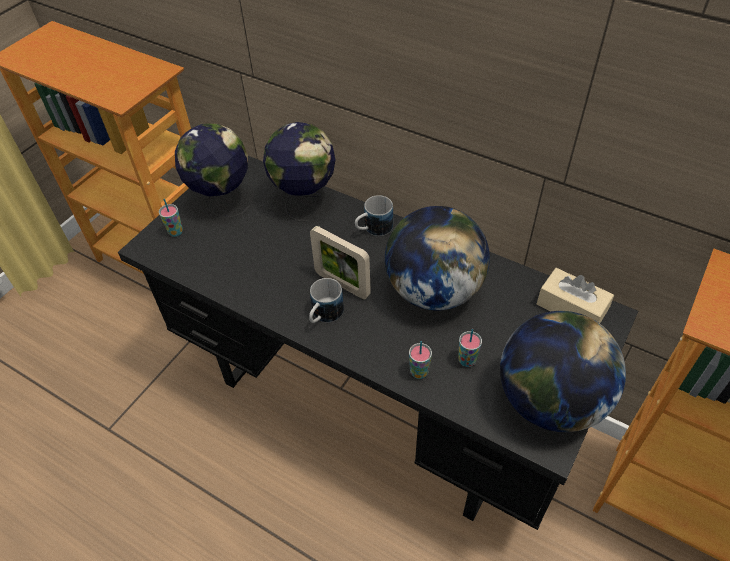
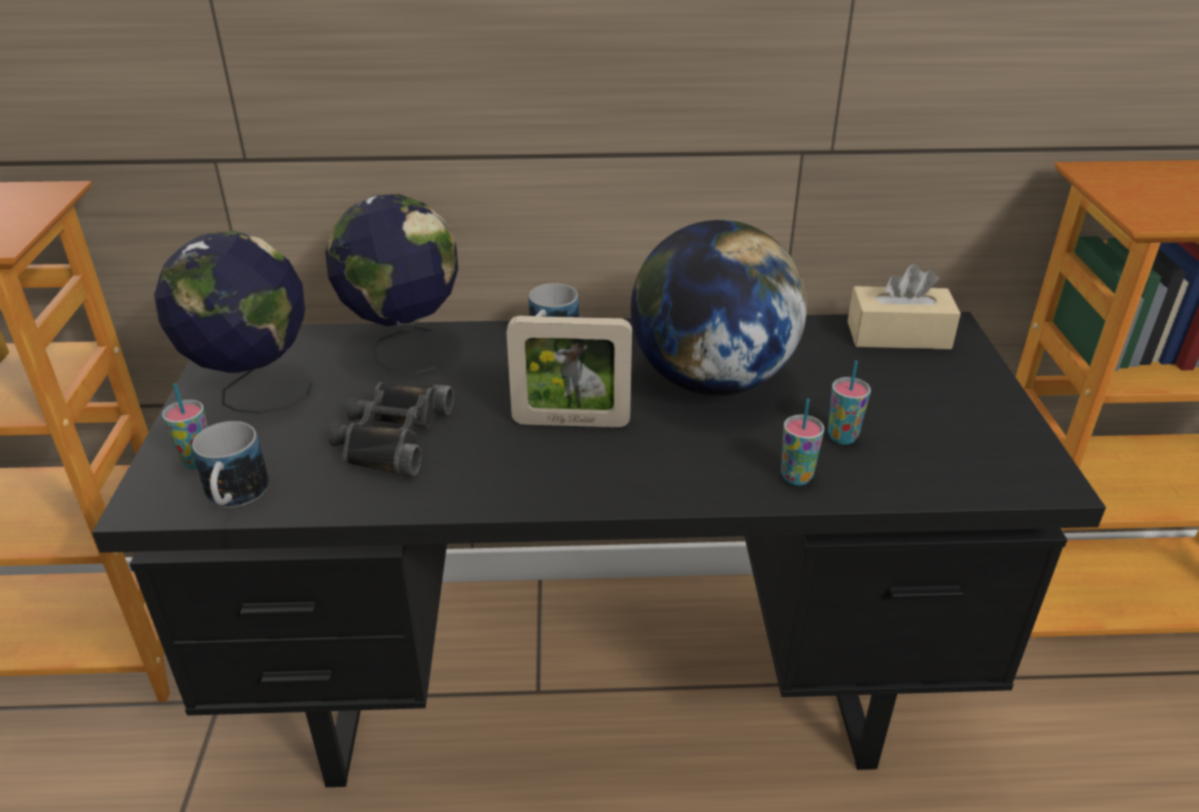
camera: 35 degrees left, 15 degrees down
(258, 255) = (391, 436): none -> black binoculars
(324, 316) = (583, 469): mug -> mug (235, 498)
(549, 401) = (988, 435): globe -> none

